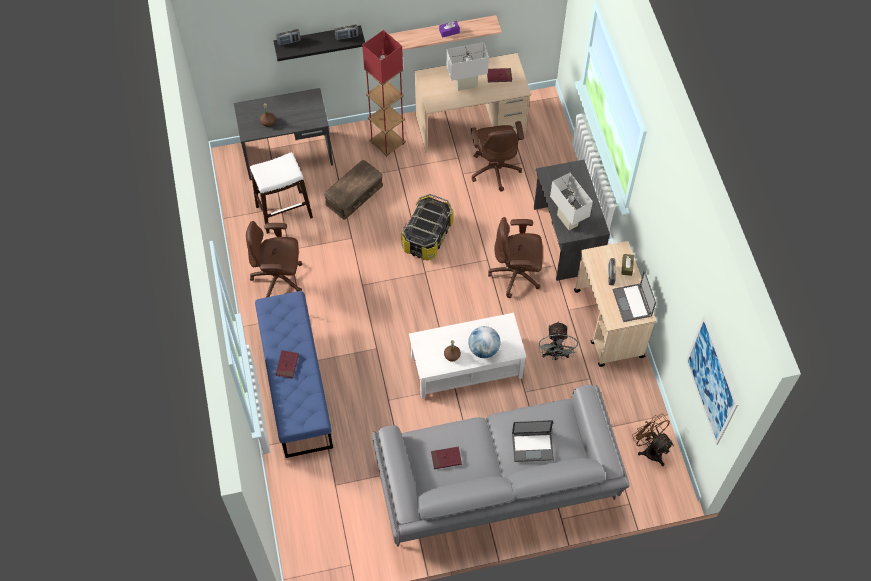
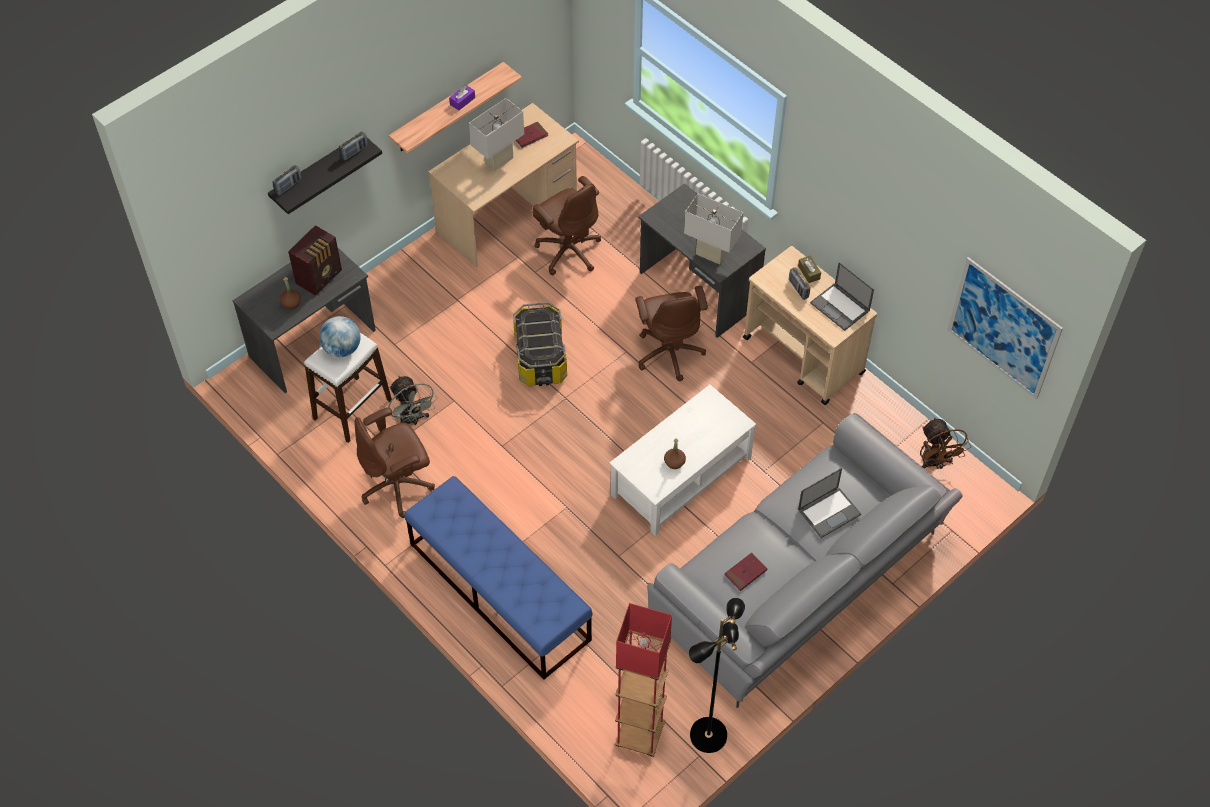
camera: 30 degrees left, 5 degrees down
(287, 365) = (494, 565): red book -> none
(297, 112) = (320, 276): none -> radio
(354, 195) = (424, 351): brown storage box -> none
(365, 553) = (707, 734): none -> black floor lamp
(387, 143) = (424, 278): red floor lamp -> red floor lamp (639, 735)
(483, 349) = (704, 438): globe -> globe (342, 349)
(516, 275) = (669, 352): brown office chair -> brown office chair turned 75 degrees counterclockwise
(555, 354) = (769, 416): grey fan -> grey fan (412, 420)
(650, 449) = (934, 463): brown fan -> brown fan turned 135 degrees counterclockwise

